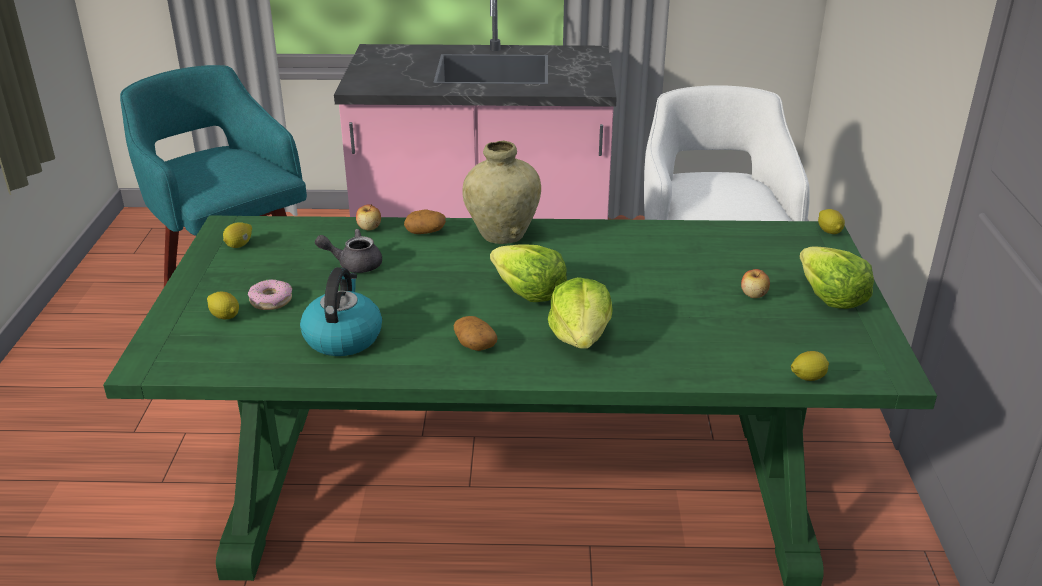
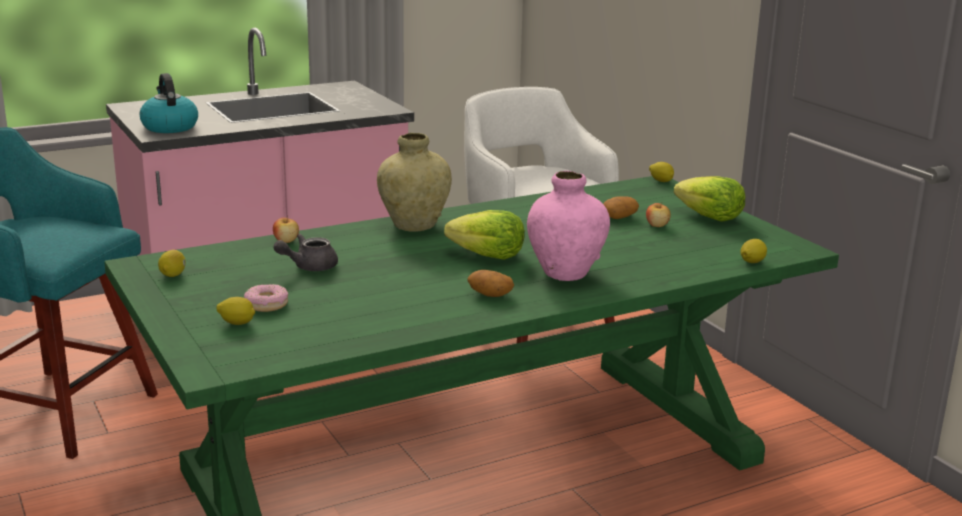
camera: 30 degrees left, 10 degrees down
(343, 337) = (371, 313): kettle -> kettle (169, 127)
(425, 231) = (343, 234): potato -> potato (619, 217)
(580, 336) = (565, 273): lettuce -> pink vase

